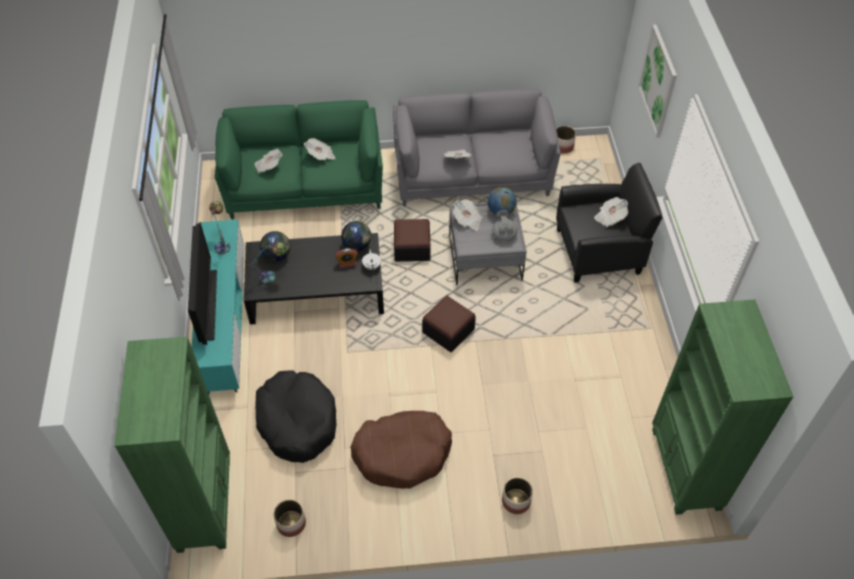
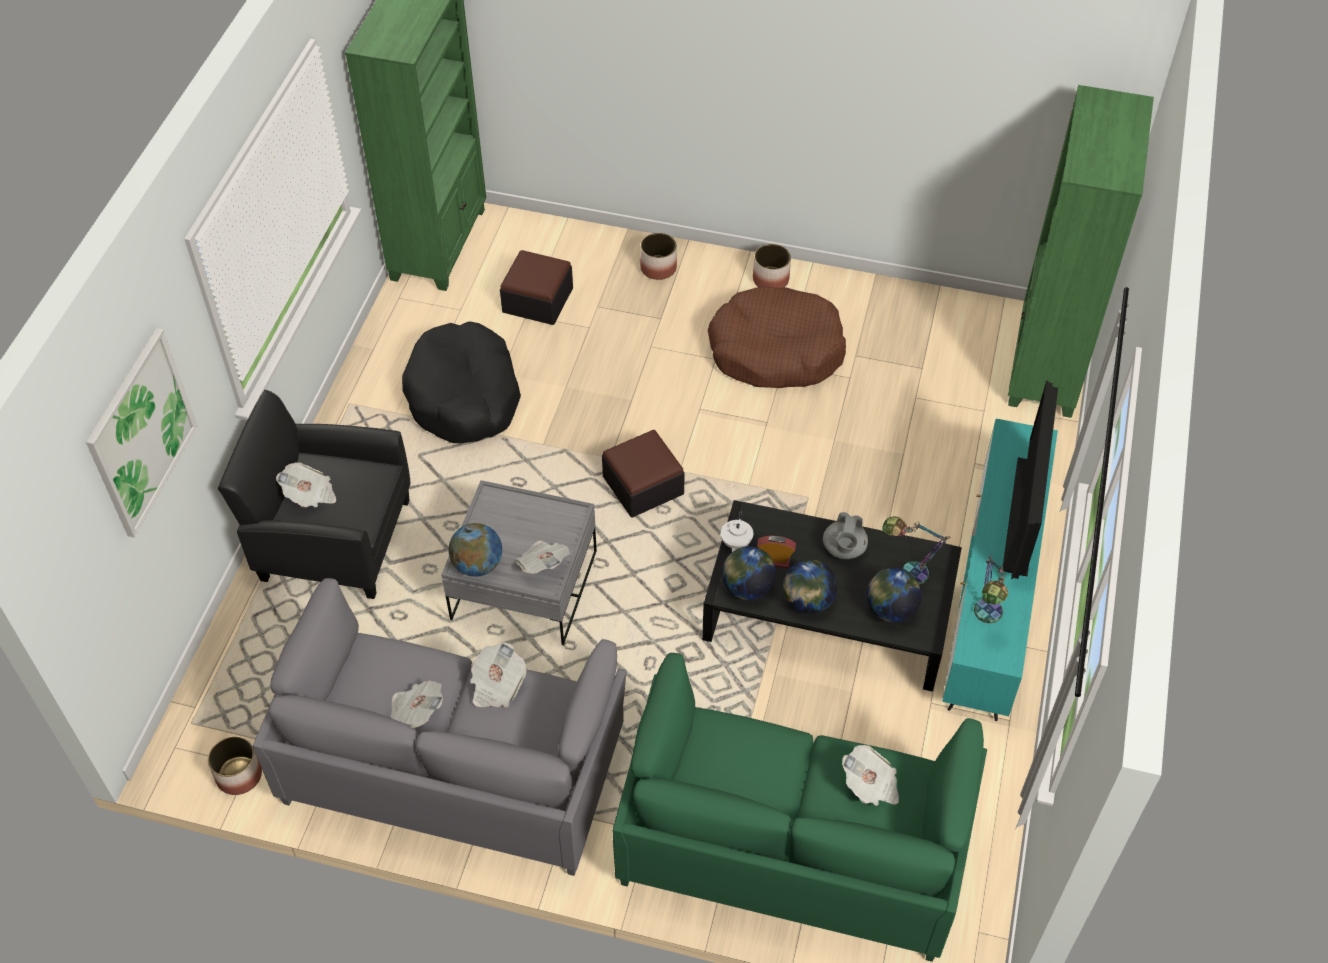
camera: 160 degrees left, 0 degrees up
(291, 523) = (938, 317): planter -> planter (770, 279)
(297, 421) = (906, 425): black dog bed -> black dog bed (464, 396)
(320, 156) = (758, 779): newspaper -> newspaper (416, 711)
(323, 247) = (807, 601): none -> globe
(412, 247) = (638, 641): ottoman -> ottoman (537, 300)
(504, 235) = (498, 520): grey teapot -> grey teapot (844, 549)

